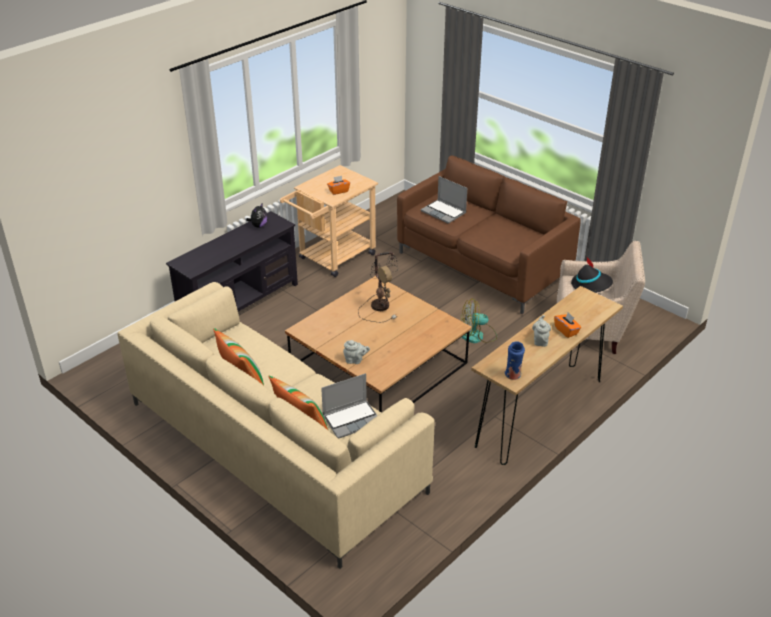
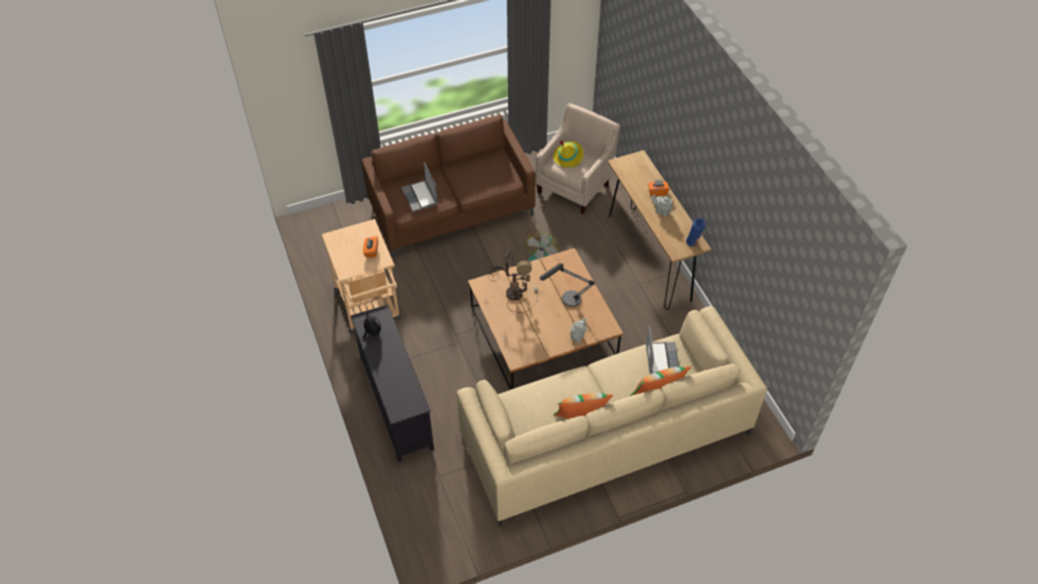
camera: 65 degrees left, 15 degrees up
(394, 340) = (566, 301): none -> table lamp
(444, 212) = (420, 197): laptop -> laptop turned 90 degrees clockwise
(591, 285) = (568, 156): black hat -> yellow hat

